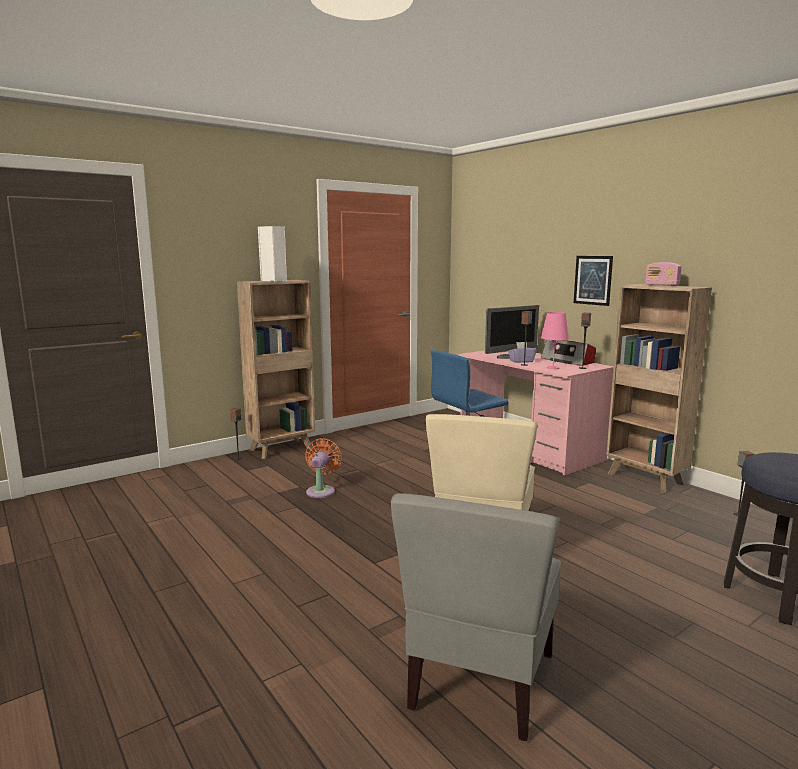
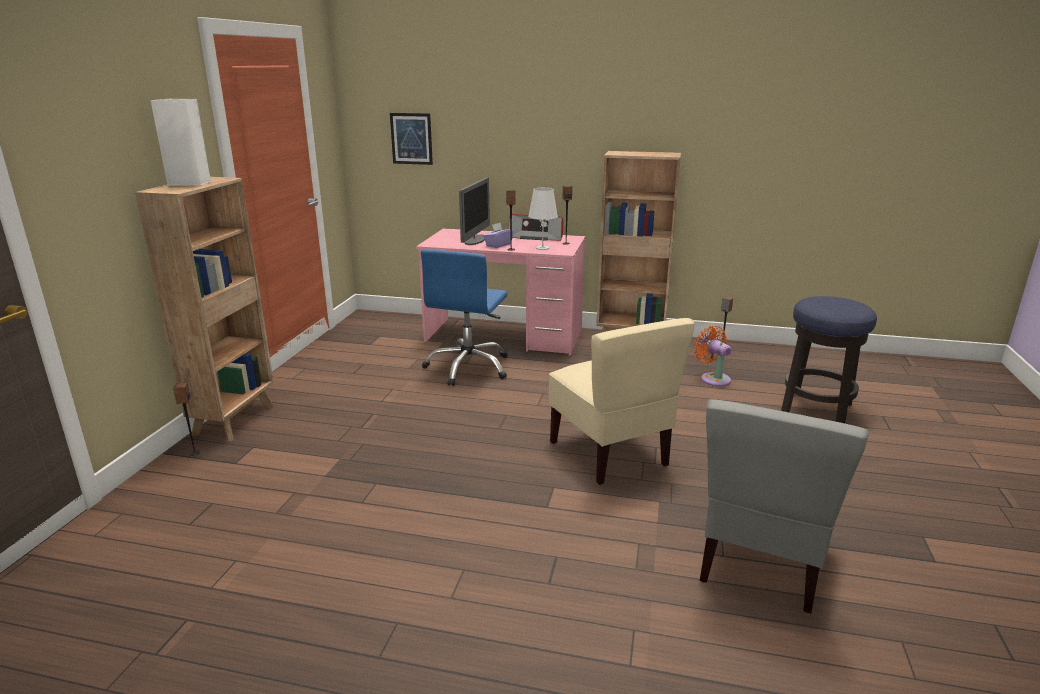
camera: 40 degrees left, 10 degrees up
(321, 491) = (374, 454): orange fan -> orange fan (713, 378)
(480, 680) = (761, 561): grey chair -> grey chair turned 45 degrees clockwise
(553, 368) = (542, 248): pink table lamp -> white table lamp
(592, 280) = (550, 147): picture -> picture (411, 138)
(662, 285) = (639, 153): radio -> none

